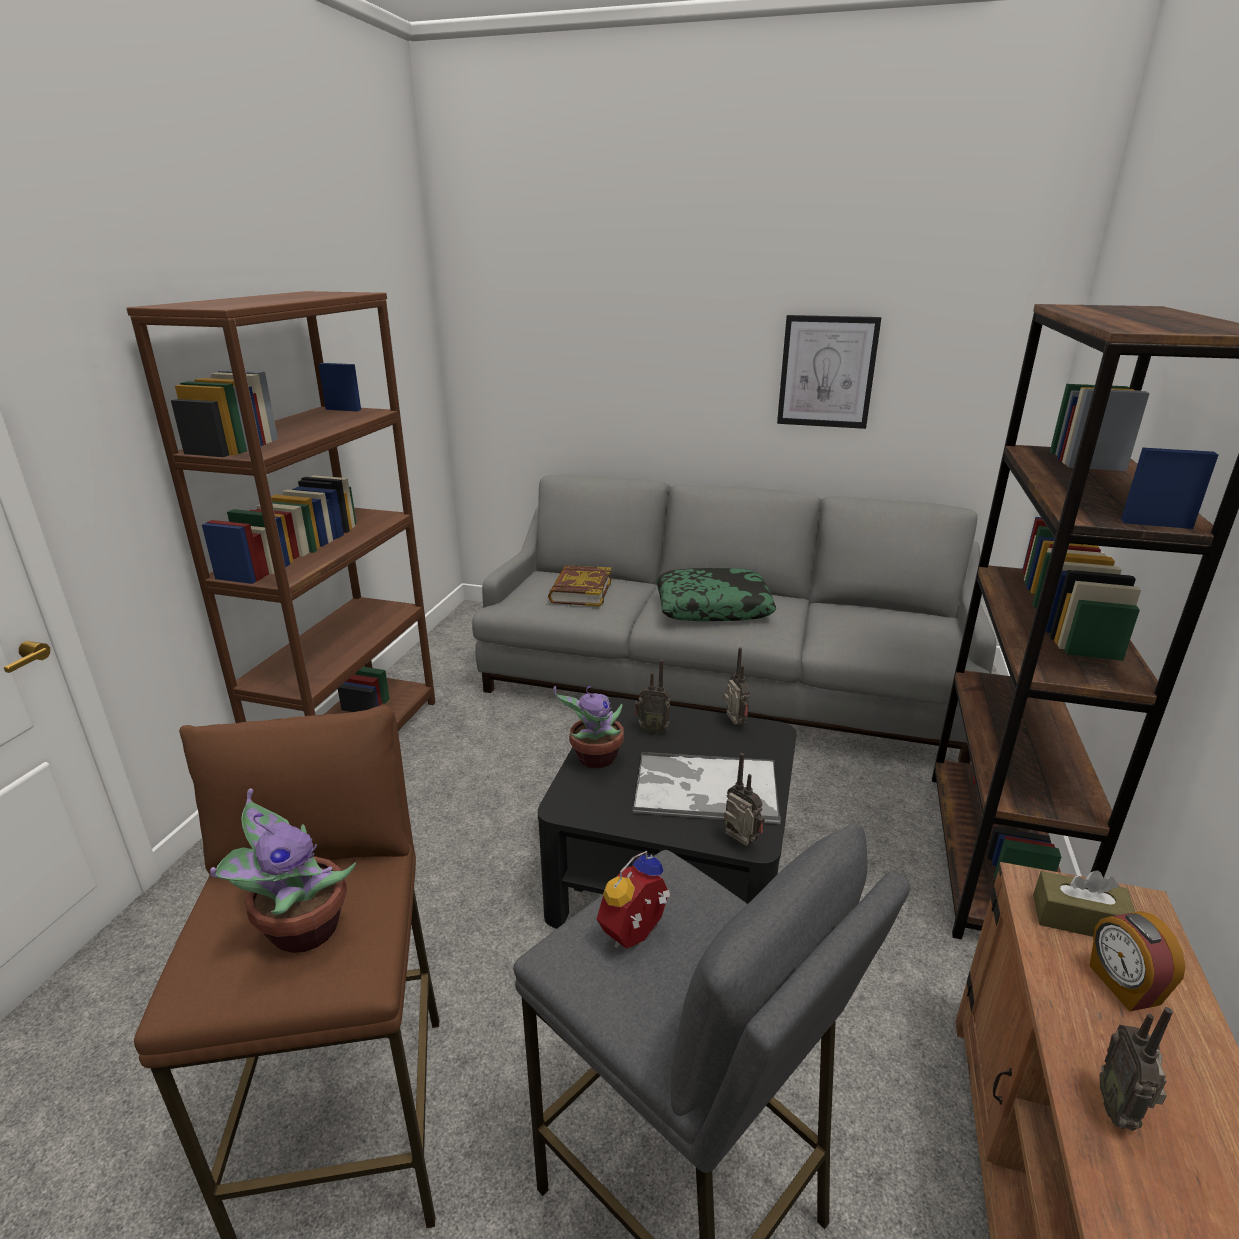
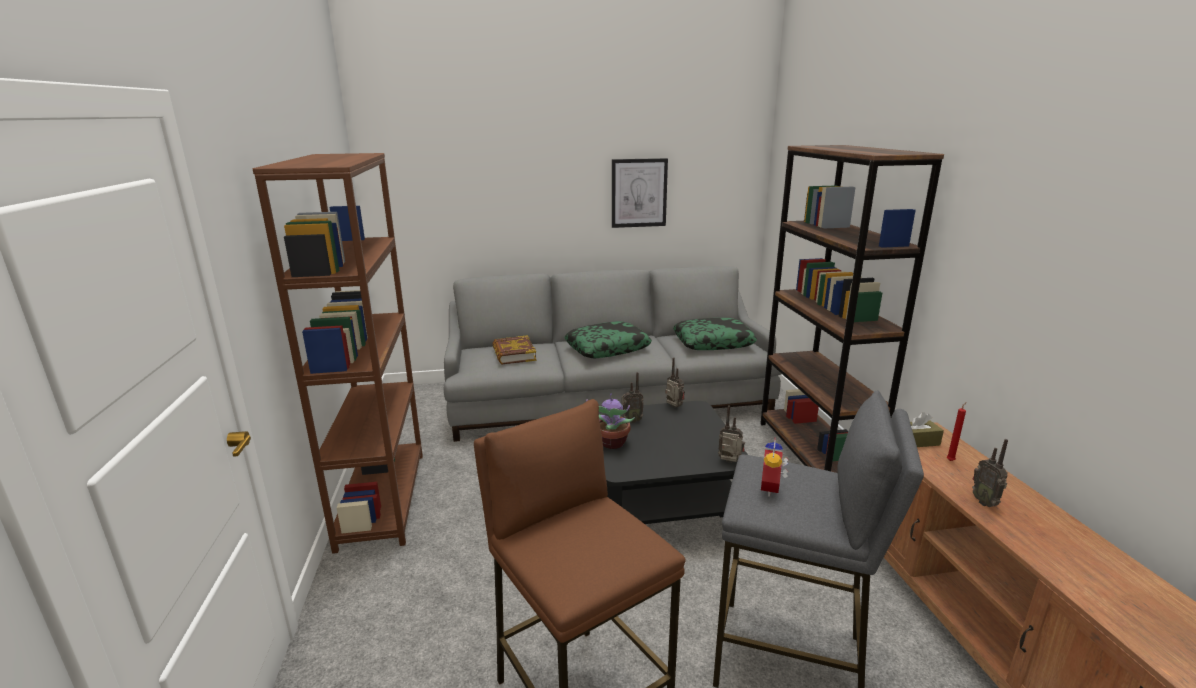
camera: 25 degrees left, 5 degrees down
(300, 929) = (599, 541): potted plant -> none
(704, 789) = (687, 442): tray -> none
(887, 629) = (713, 342): none -> pillow
(1122, 985) = (951, 460): alarm clock -> red candle

